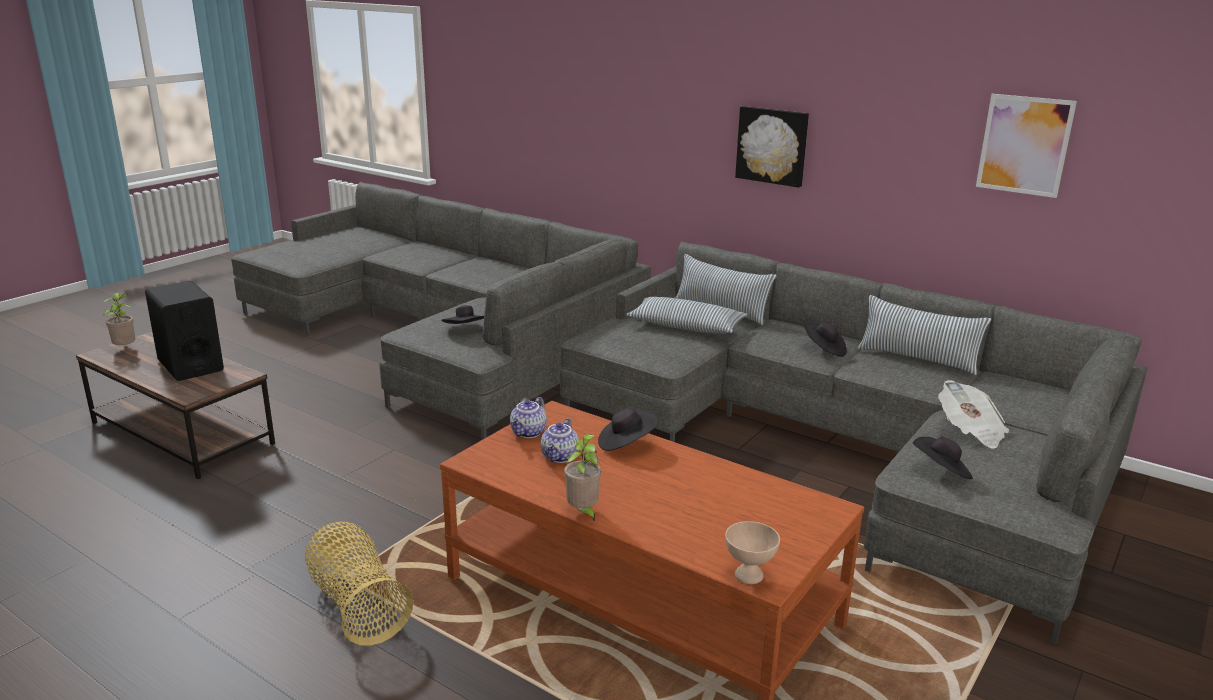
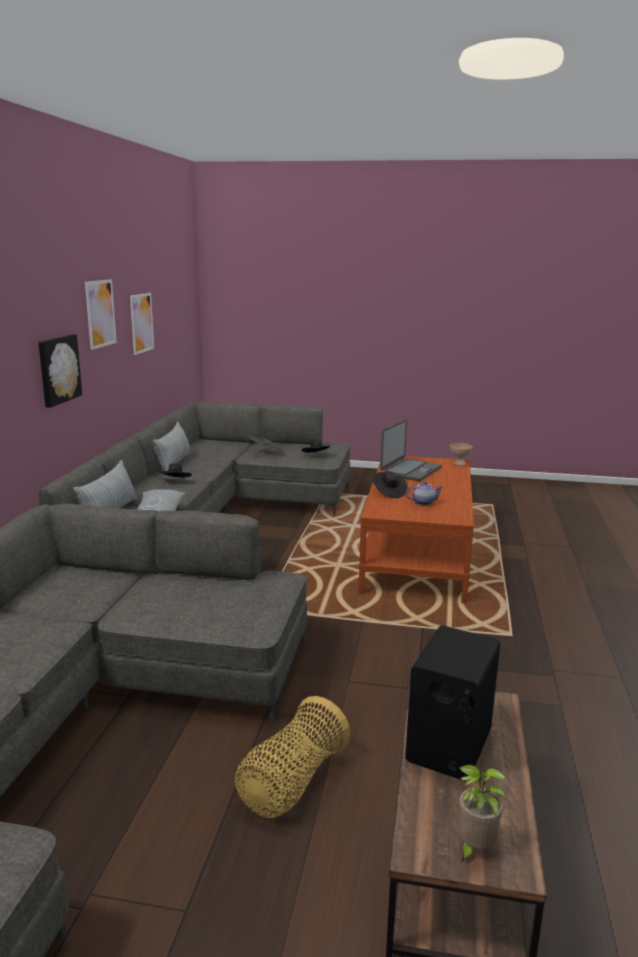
camera: 115 degrees left, 5 degrees down
(358, 605) = (523, 622): basket -> basket (291, 783)
(466, 330) = (232, 595): black hat -> none
(529, 433) = (409, 513): teapot -> none
(583, 512) = (463, 490): potted plant -> none
(731, 499) = (410, 471): none -> laptop
(888, 103) = (100, 313): none -> picture

